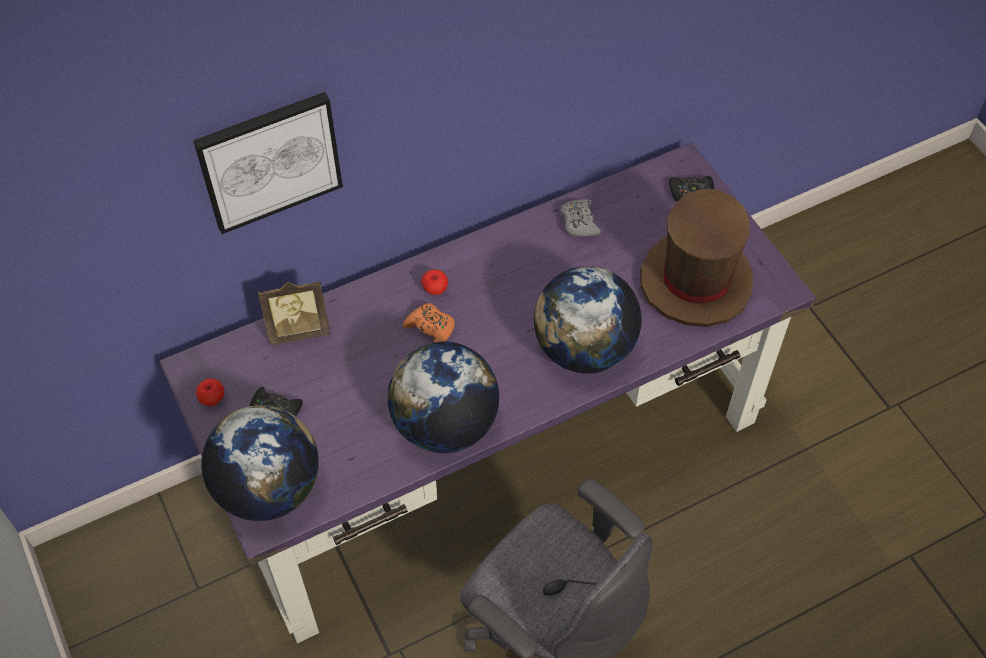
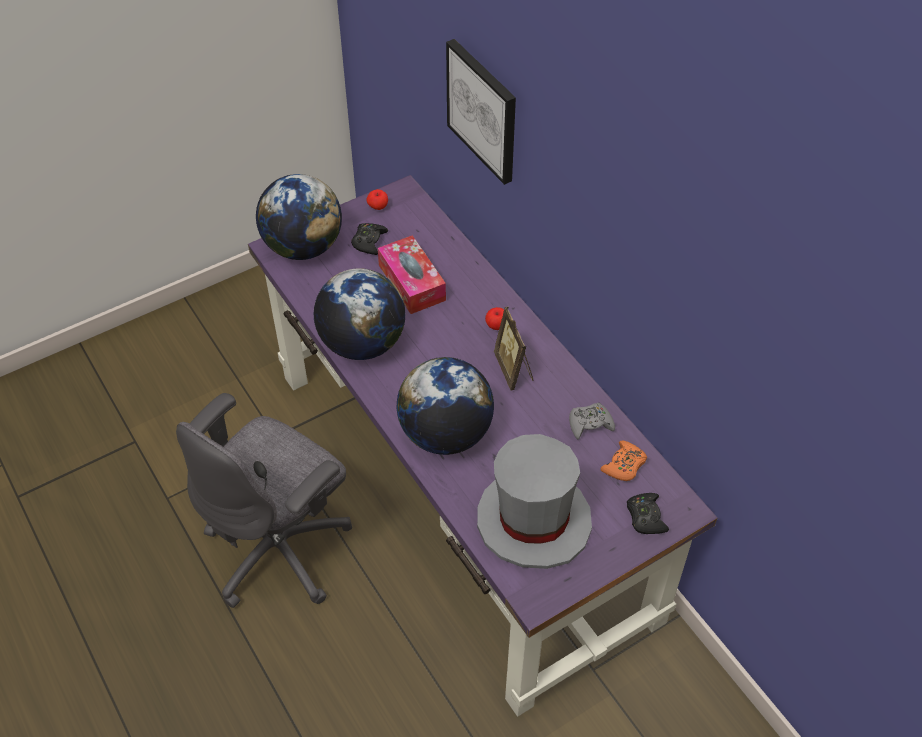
camera: 85 degrees right, 5 degrees down
(299, 329) = (445, 246): picture frame -> picture frame (514, 370)
(354, 368) = (412, 282): none -> tissue box
(430, 328) = (456, 326): orange game controller -> orange game controller (624, 465)
(695, 281) = (533, 520): brown hat -> grey hat

